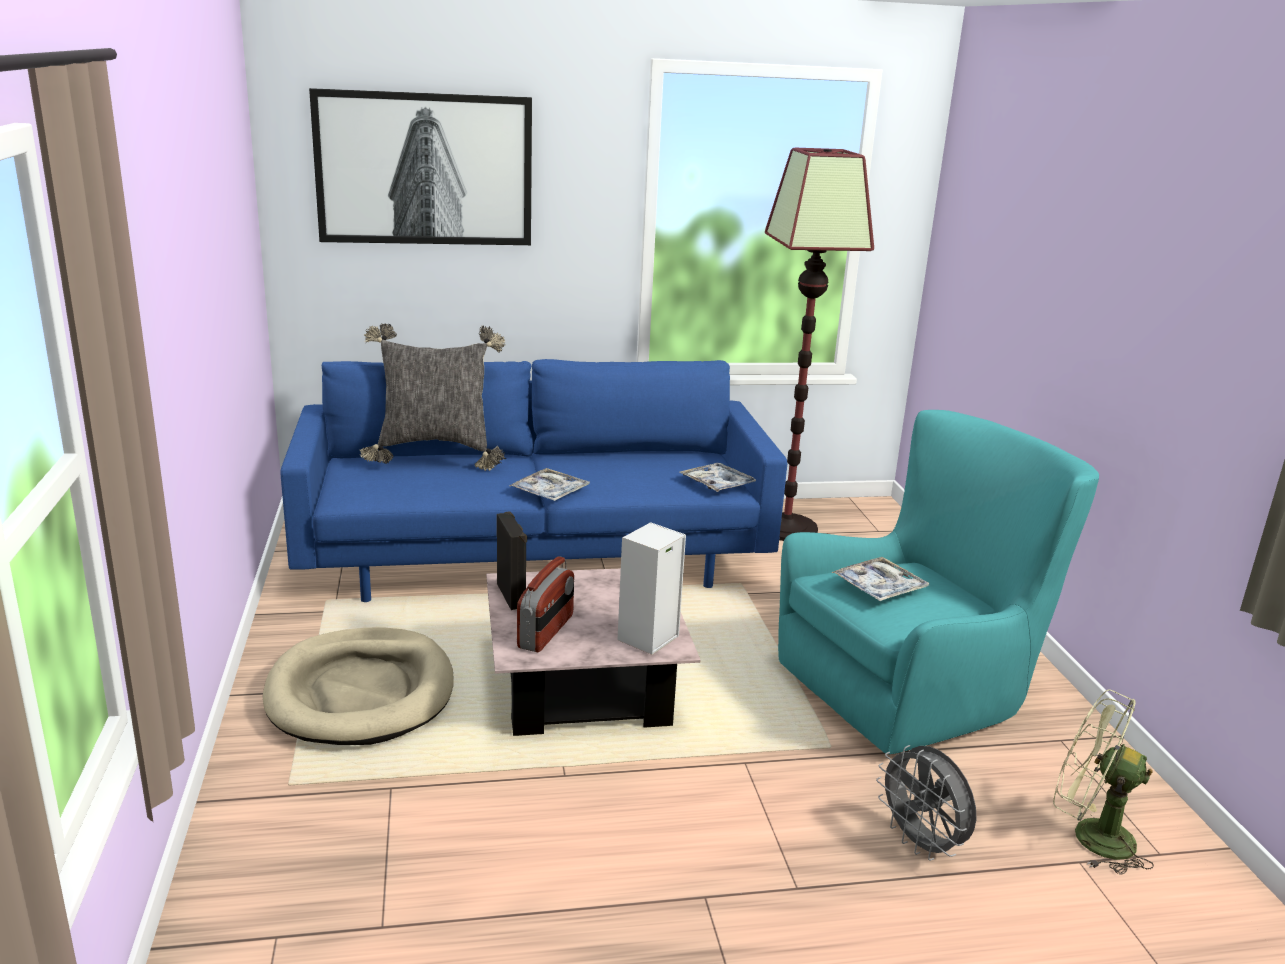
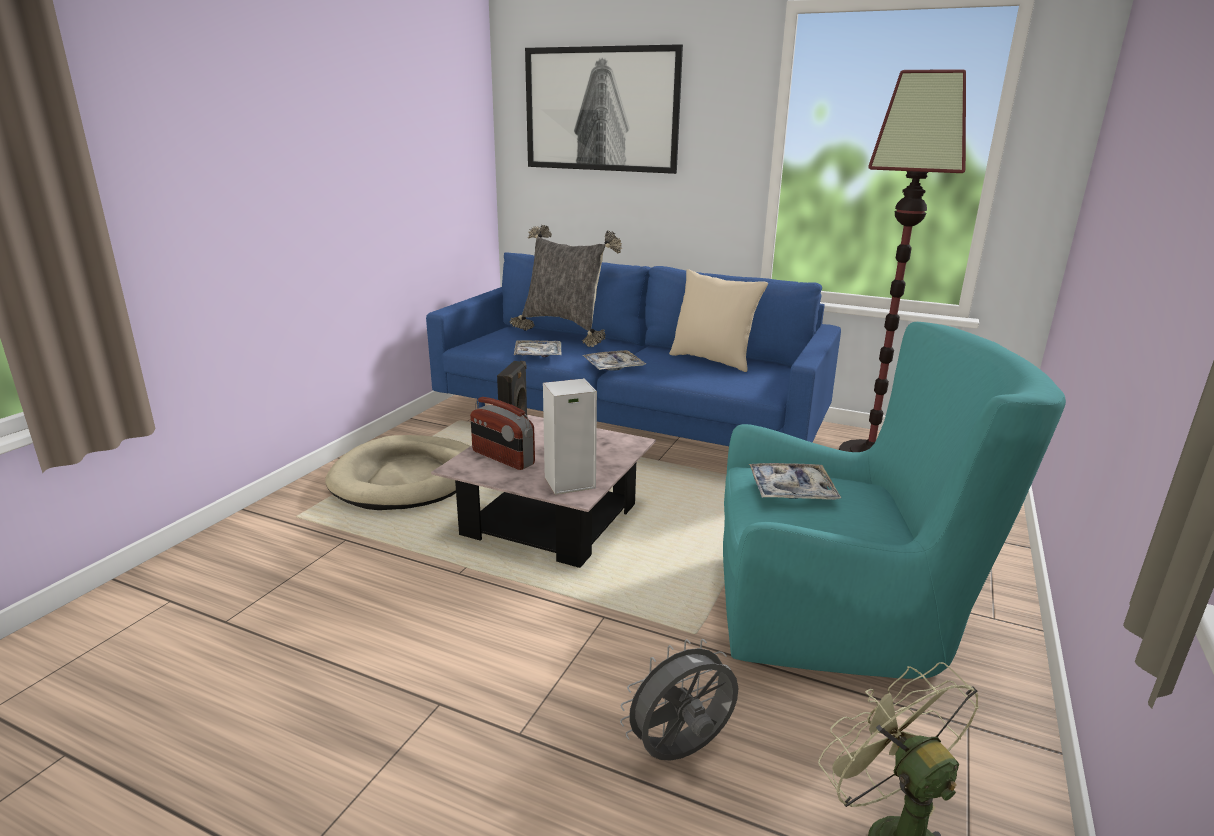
camera: 35 degrees right, 0 degrees up
(546, 632) = (502, 458): radio -> radio turned 75 degrees clockwise
(634, 461) = (712, 360): none -> beige pillow
(718, 484) = (760, 386): tray -> tray (538, 354)
(921, 844) = (681, 753): grey fan -> grey fan turned 60 degrees clockwise

